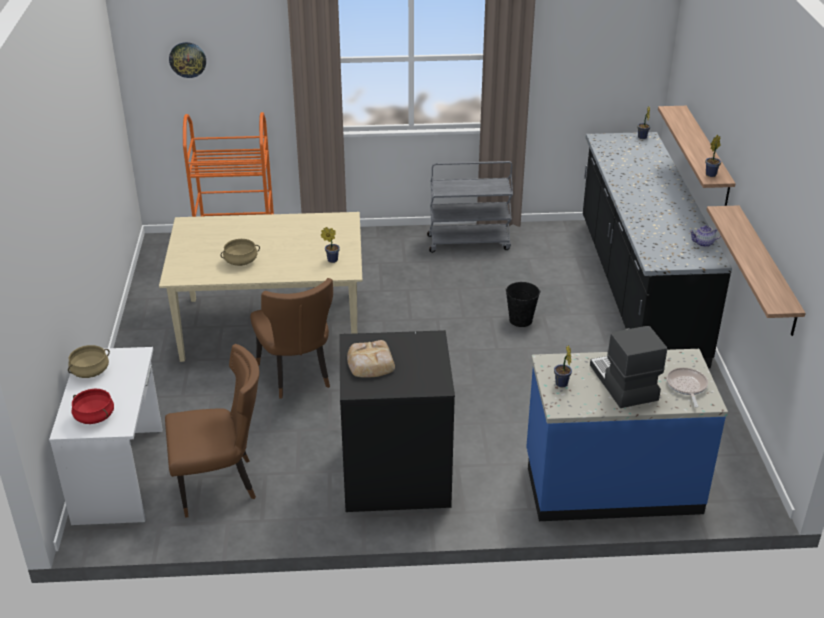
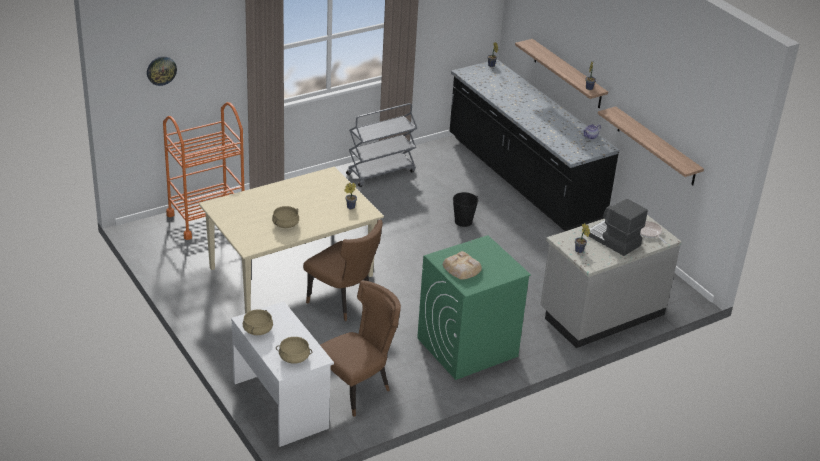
camera: 30 degrees left, 0 degrees up
(94, 416) = (294, 358): red cooking pot -> beige cooking pot
(395, 475) = (467, 347): black washing machine -> green washing machine
(611, 484) = (601, 313): blue counter -> grey counter

